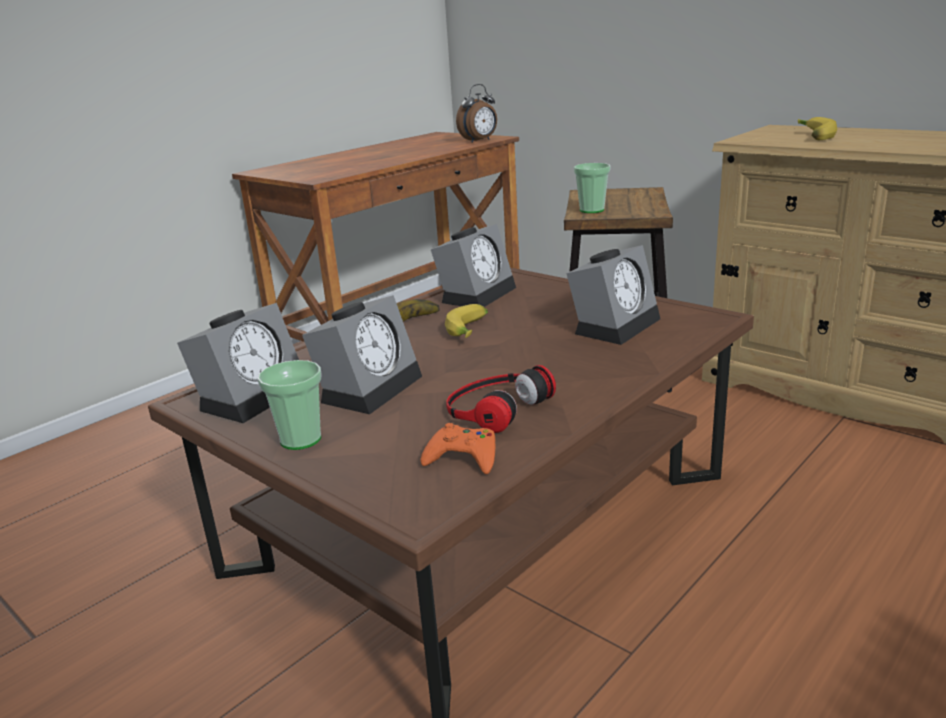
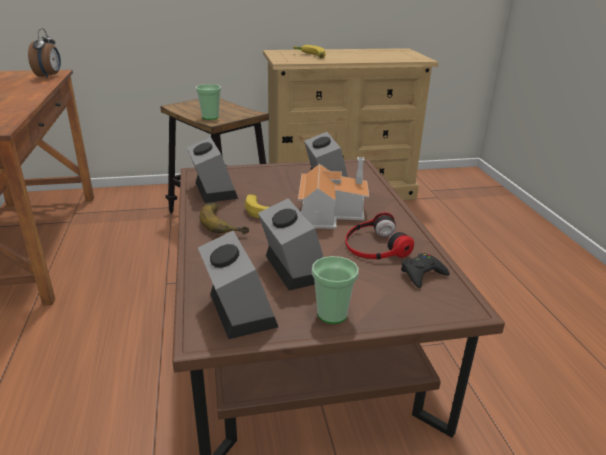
camera: 55 degrees left, 5 degrees up
(463, 457) = (422, 274): orange game controller -> black game controller
(536, 356) = (330, 212): none -> toy house

